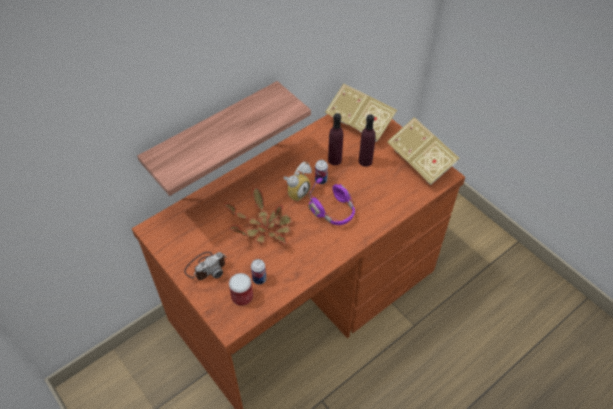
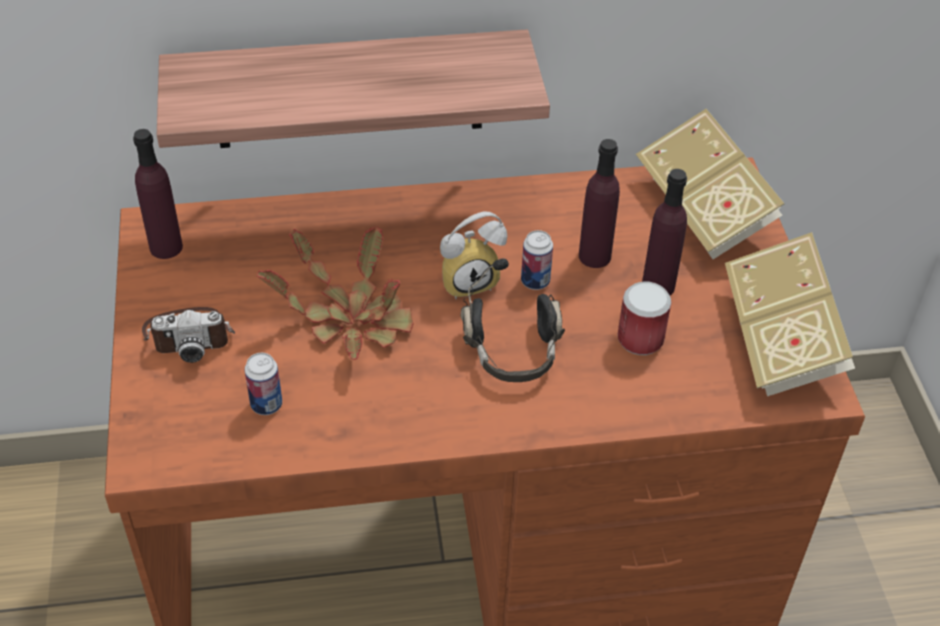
camera: 30 degrees right, 5 degrees down
(165, 235) = (166, 247): none -> purple bottle
(242, 296) = (209, 420): can -> can (640, 339)
(334, 212) = (513, 352): purple headphones -> black headphones

